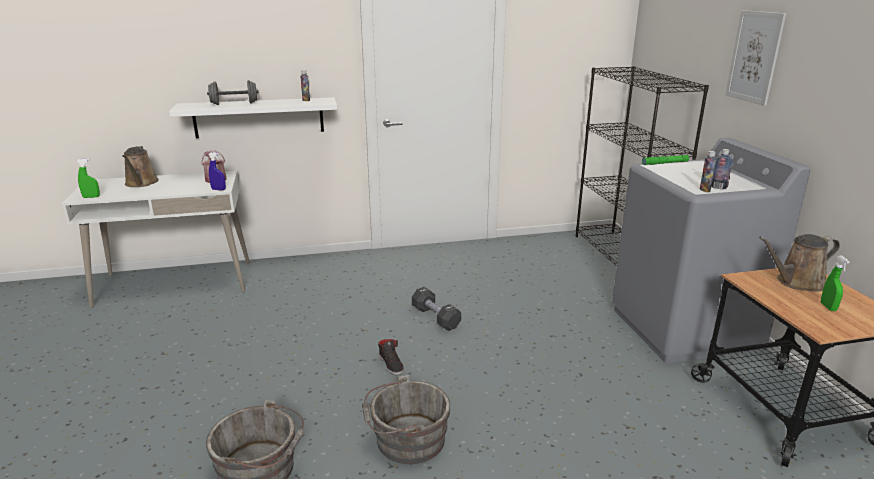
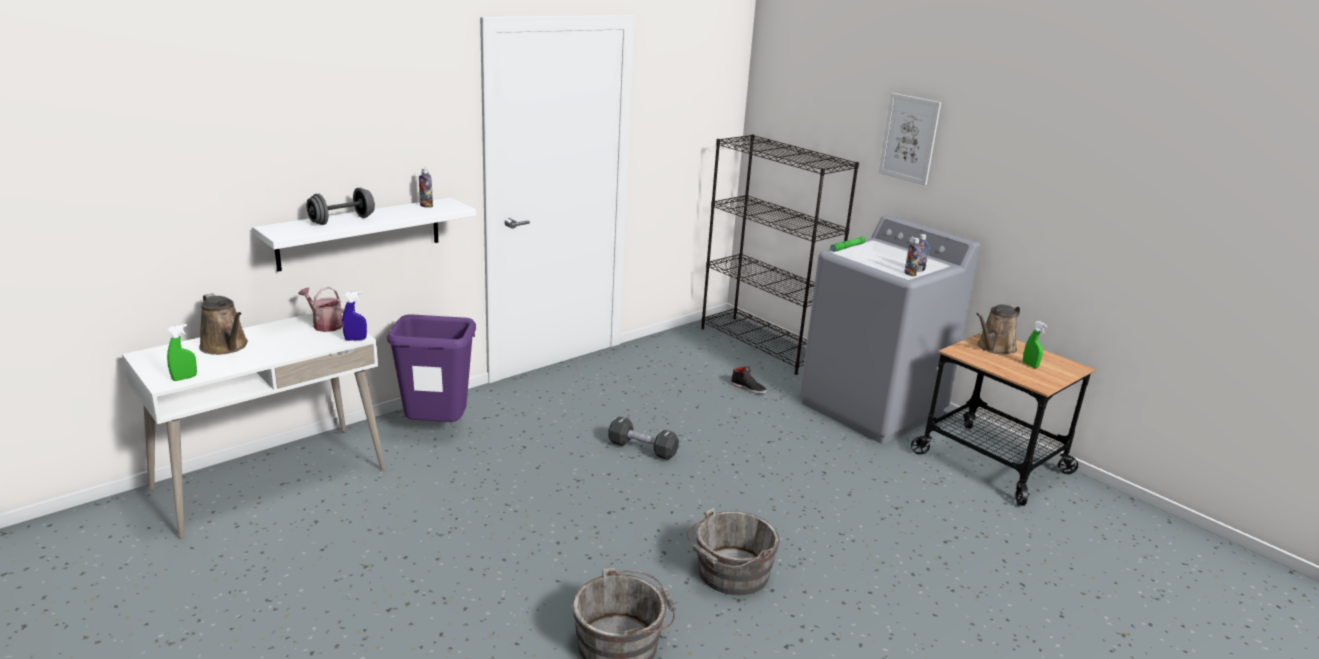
camera: 30 degrees left, 0 degrees up
(305, 273) = (437, 430): none -> purple trash can
(391, 364) = (645, 508): black shoe -> black shoe (748, 388)

